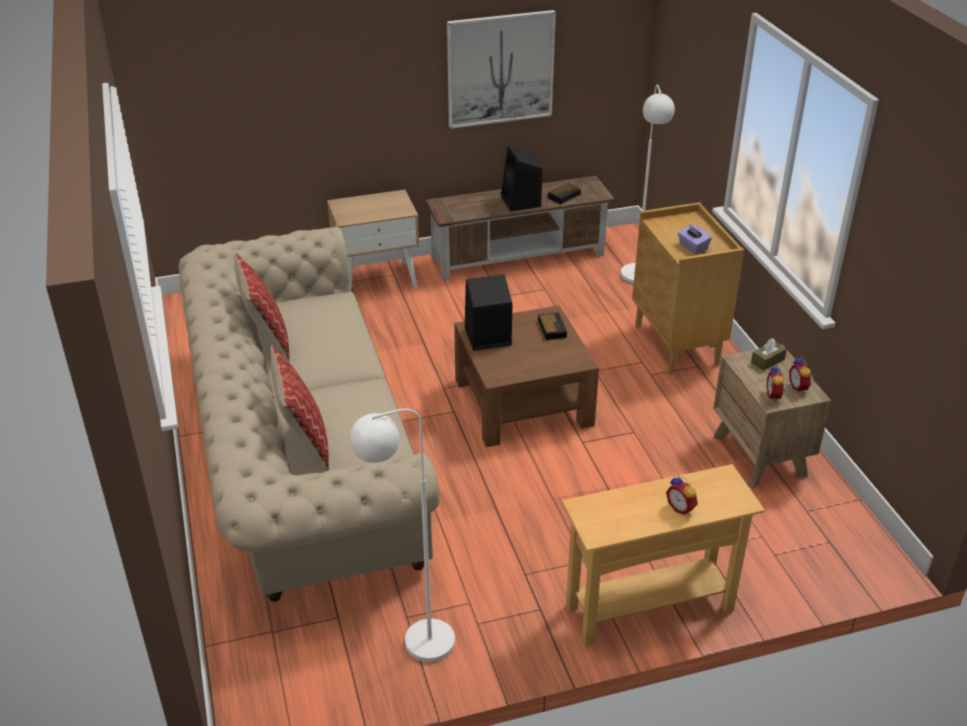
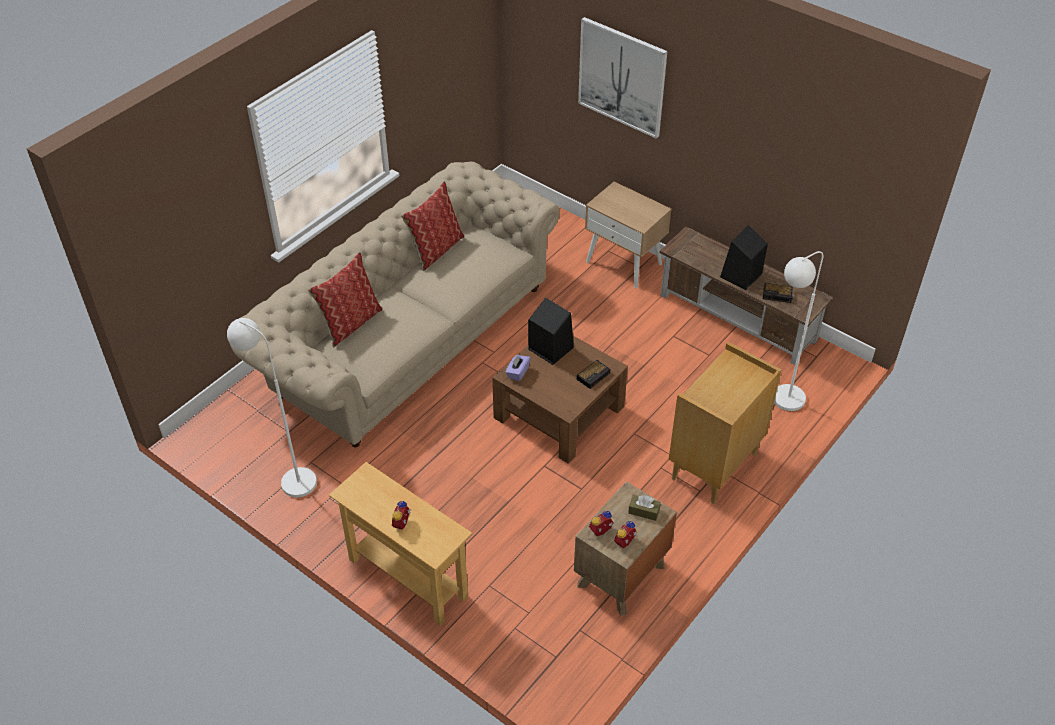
camera: 55 degrees right, 10 degrees up
(500, 69) = (767, 159): picture -> picture (622, 77)
(692, 247) = (714, 395): purple tissue box -> purple tissue box (517, 373)

